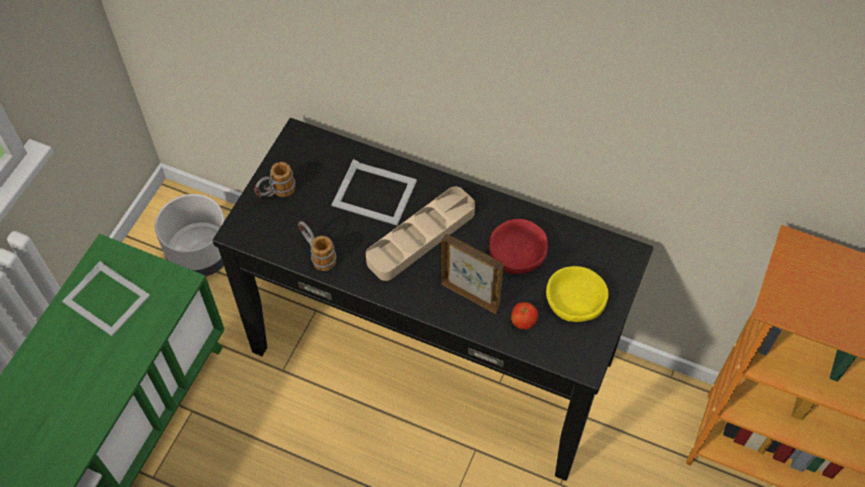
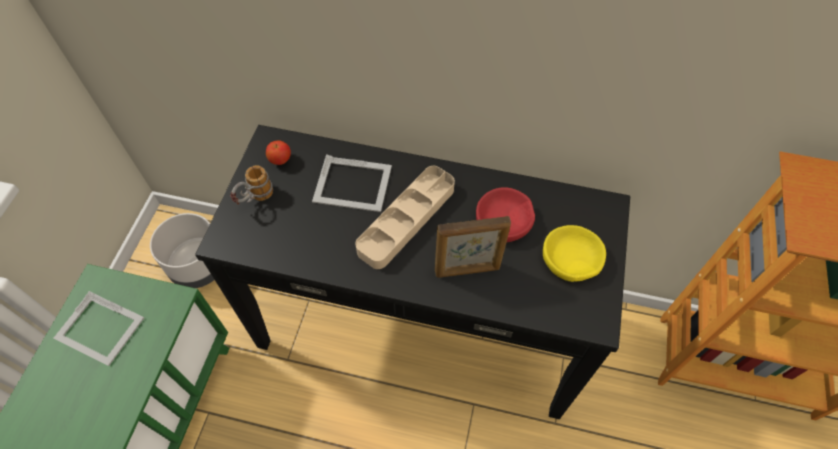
camera: 10 degrees left, 0 degrees up
(317, 254) = (305, 252): mug -> none
(470, 295) = (467, 270): picture frame -> picture frame turned 150 degrees clockwise
(523, 322) = (526, 289): apple -> apple (280, 160)

